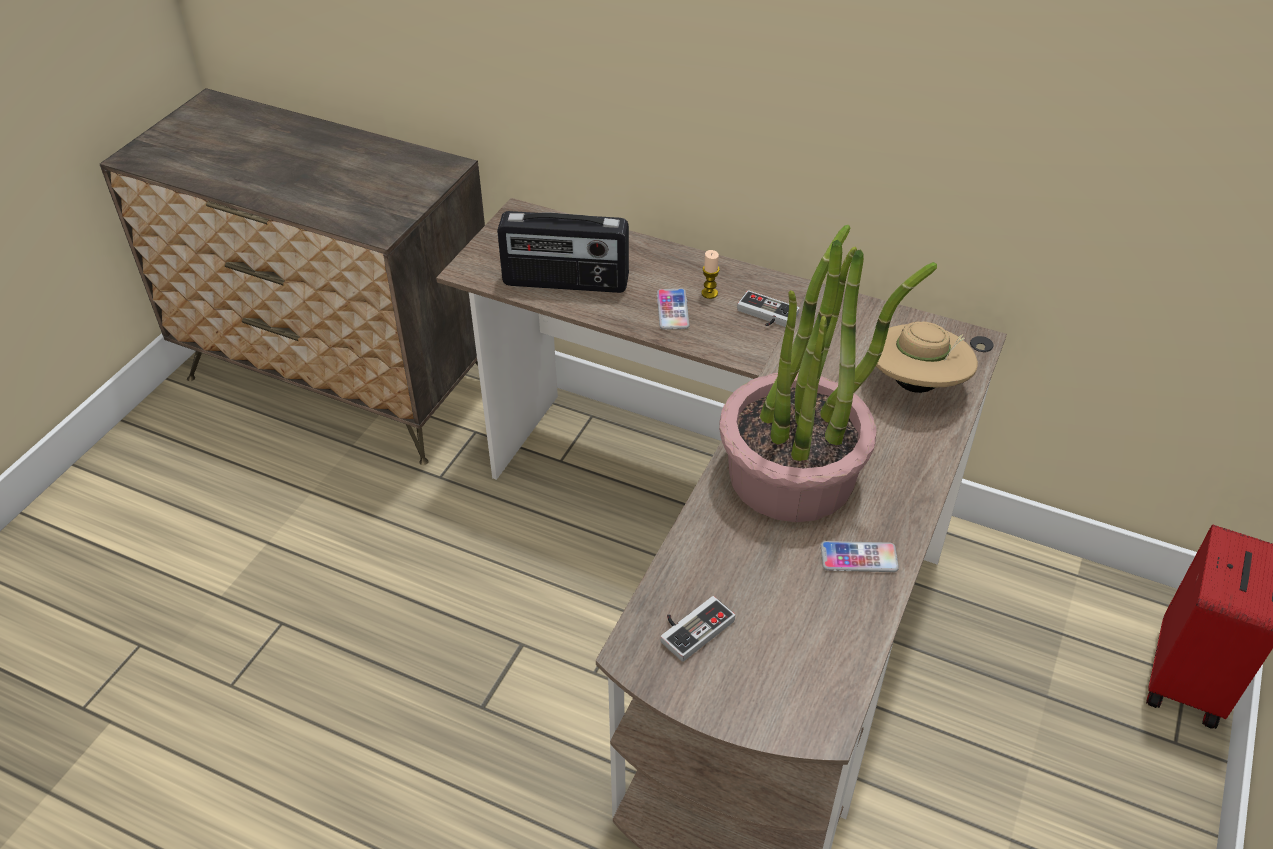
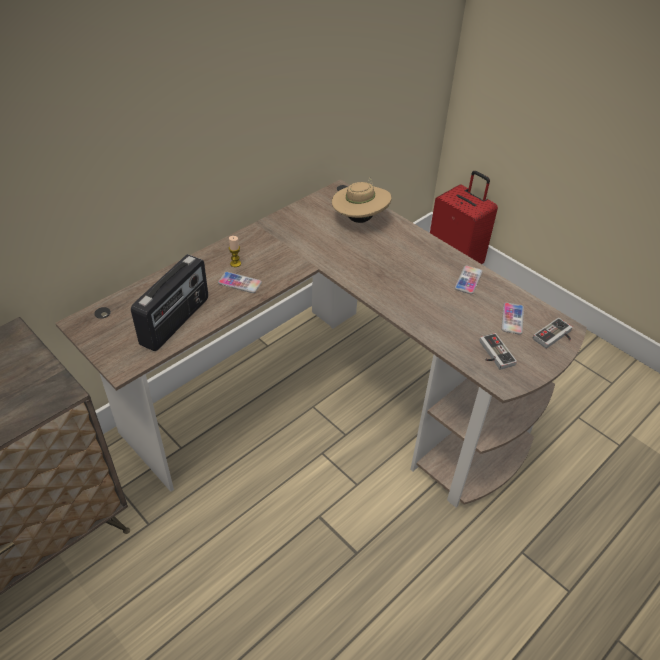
camera: 70 degrees left, 0 degrees up
(765, 315) = (271, 249): game controller -> game controller (555, 337)
(793, 474) = (402, 282): potted plant -> none
(797, 639) = (512, 319): none -> phone

